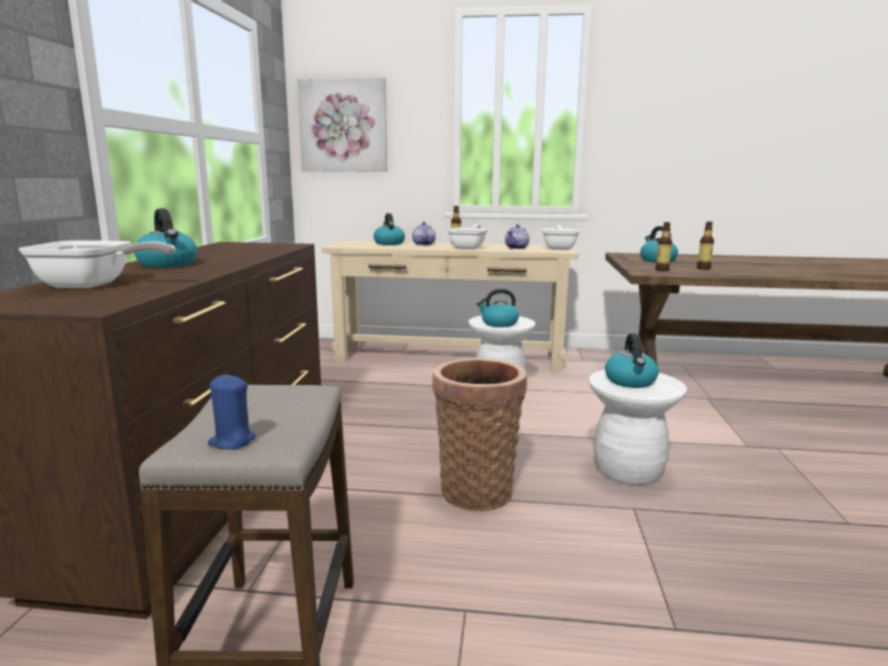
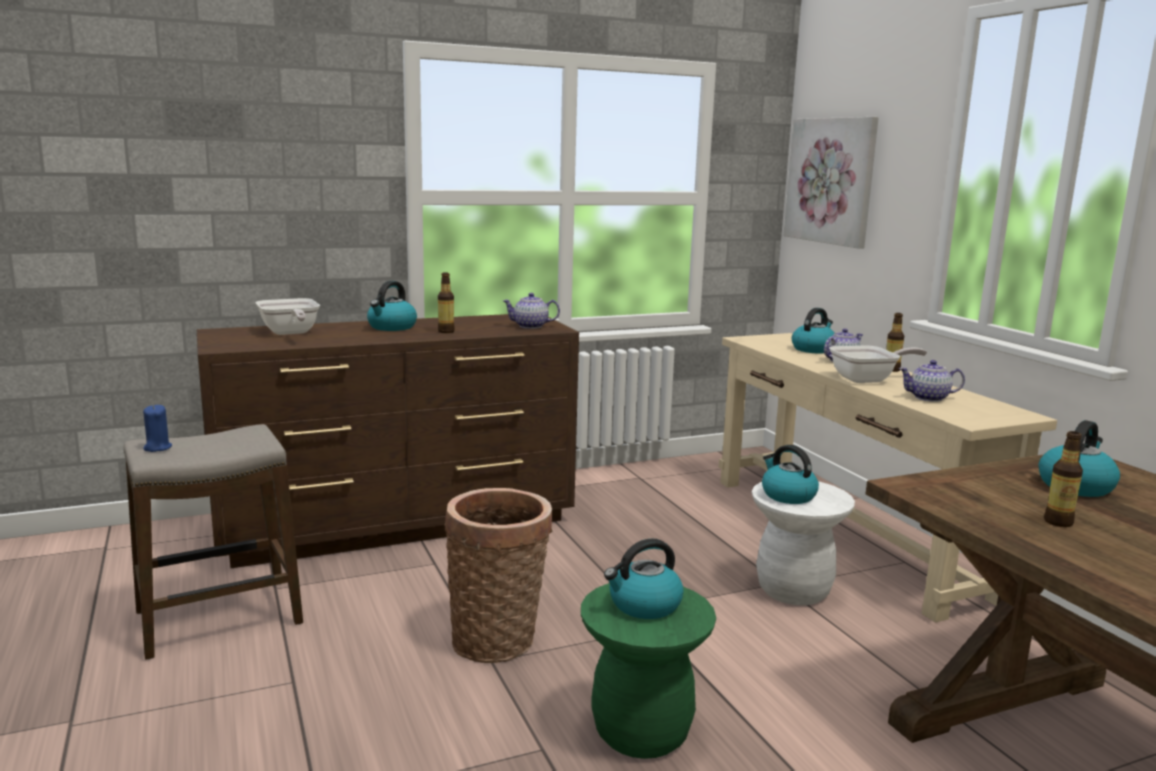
camera: 60 degrees right, 0 degrees up
(269, 246) = (531, 326): none -> teapot
(559, 248) = (993, 416): frying pan -> none
(628, 471) = (641, 732): white stool -> green stool
(662, 270) = (961, 495): bottle -> bottle (446, 331)

